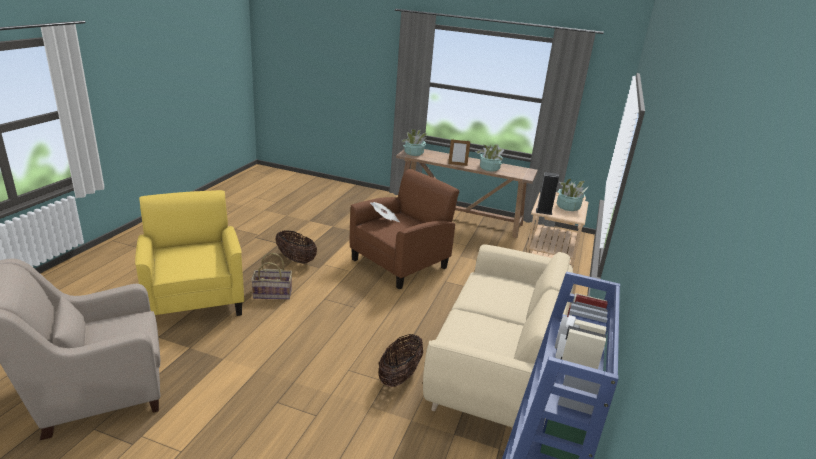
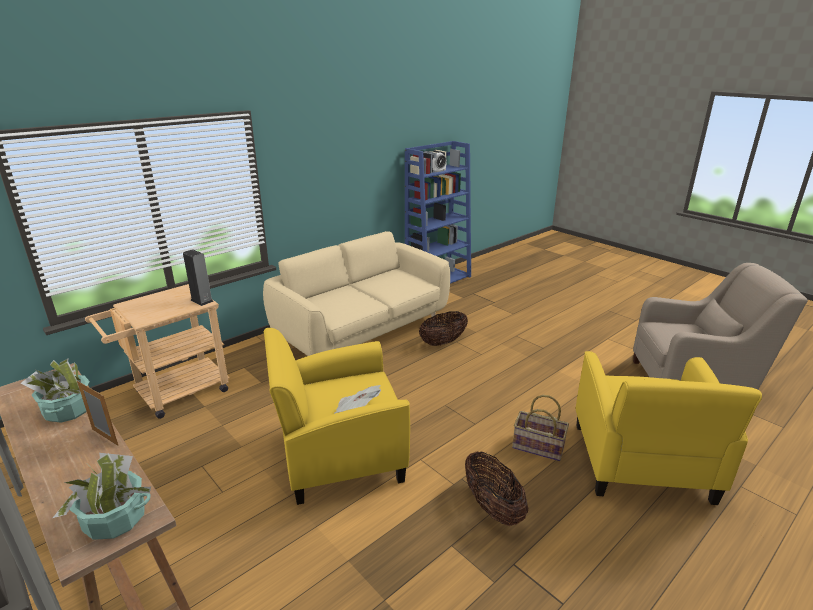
camera: 150 degrees left, 0 degrees up
(400, 263) = (339, 455): brown armchair -> yellow armchair
(568, 207) = (158, 301): potted plant -> none

